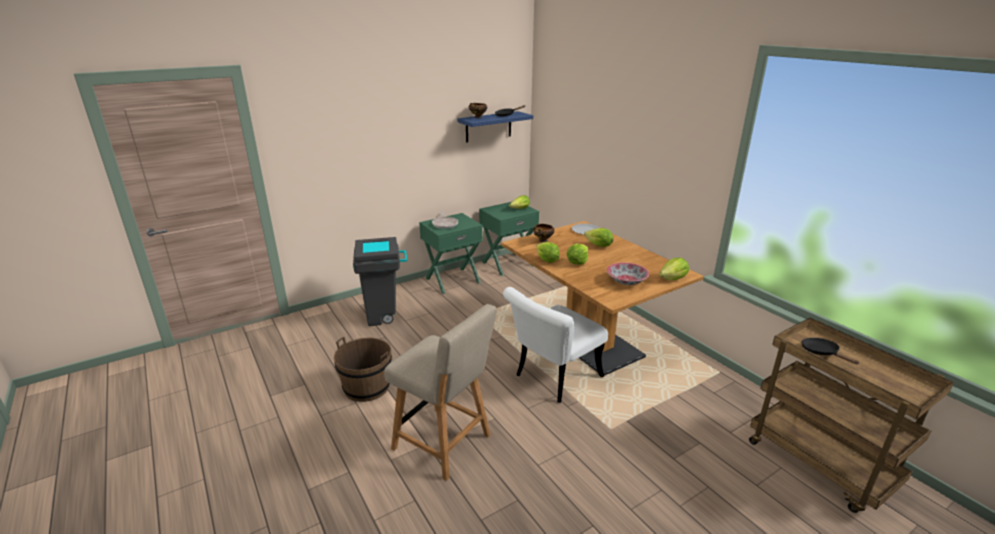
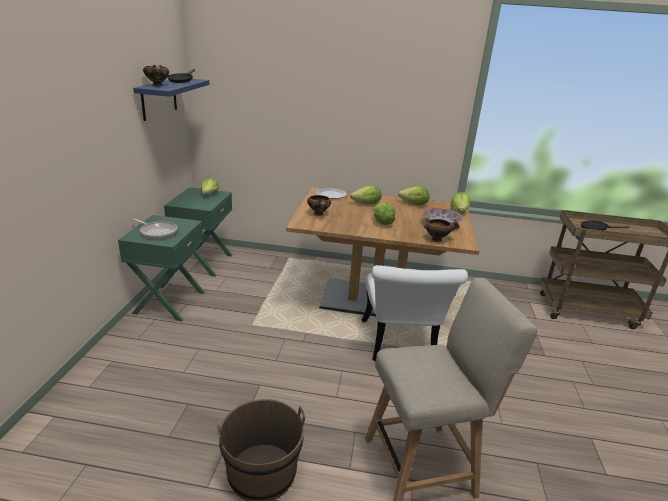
camera: 50 degrees left, 0 degrees up
(385, 316) = (150, 381): grey trash can -> none
(547, 261) = (359, 230): lettuce -> lettuce (414, 204)
(595, 289) = (437, 239): none -> bowl

